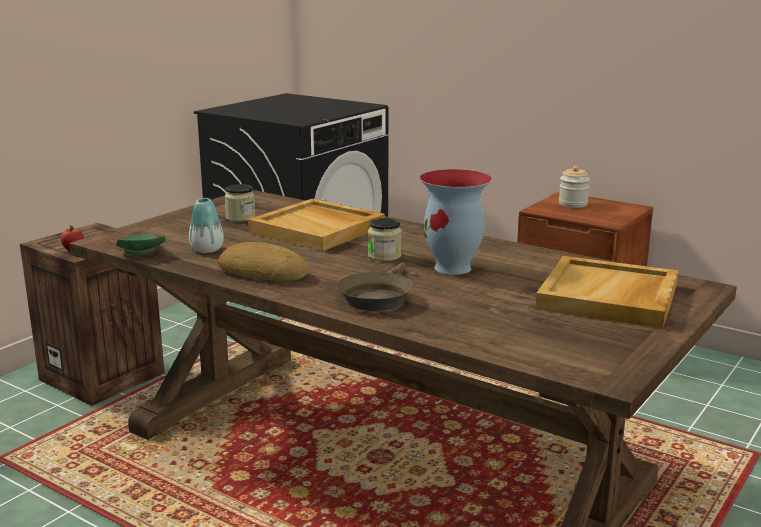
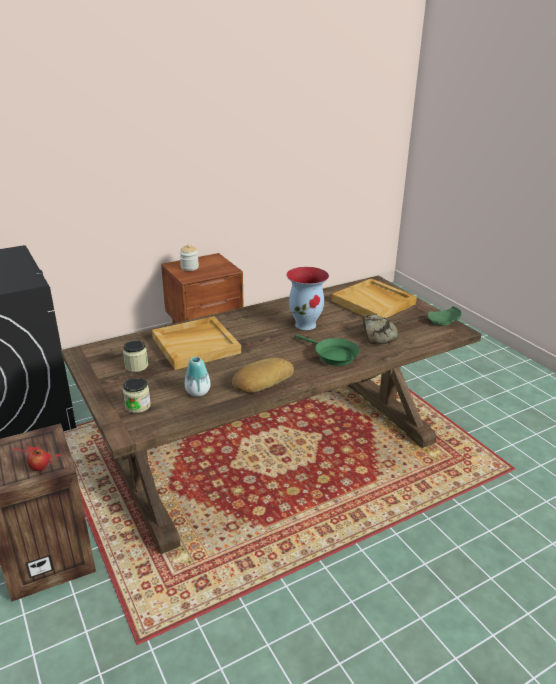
camera: 65 degrees left, 10 degrees up
(140, 252) = (174, 420): green plate -> green plate (443, 322)
(376, 297) = (333, 355): brown frying pan -> green frying pan
(384, 256) = (268, 337): jar -> jar (137, 406)
(489, 315) = (377, 334): none -> bread

